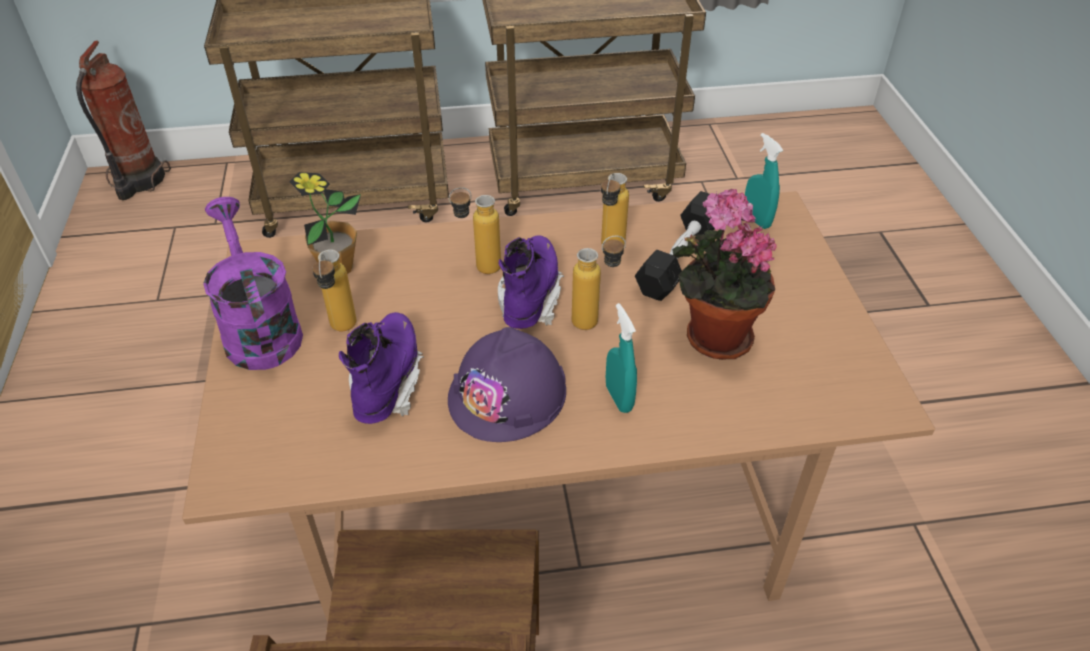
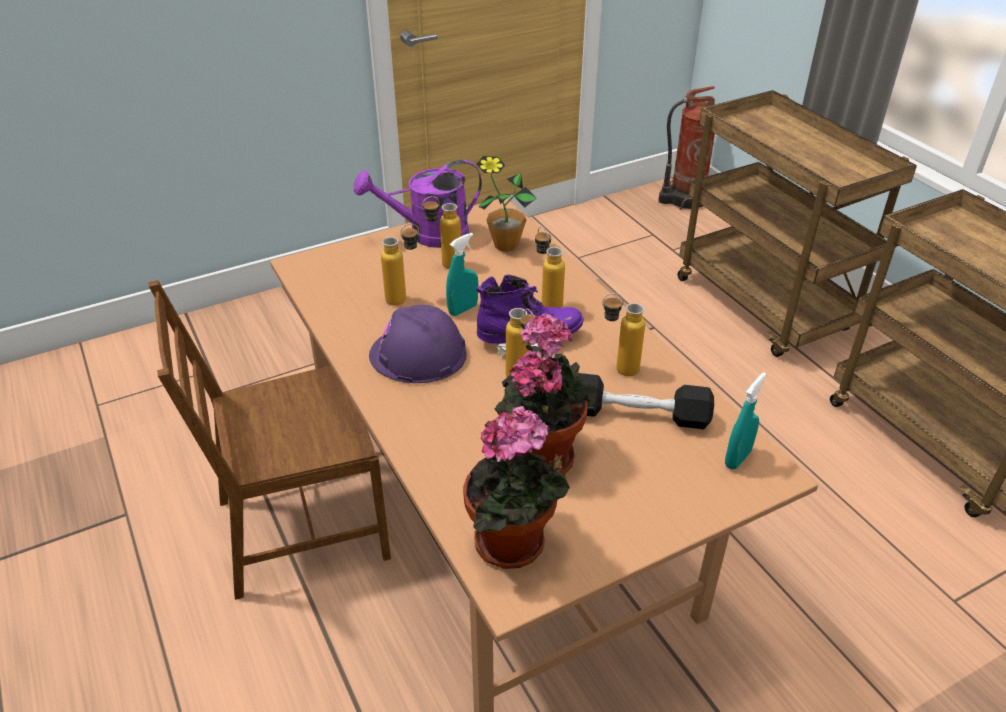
camera: 70 degrees right, 5 degrees down
(259, 329) = (428, 235): purple watering can -> purple watering can turned 150 degrees counterclockwise
(387, 383) = (404, 298): purple boot -> bottle
(619, 398) = (439, 411): turquoise spray bottle -> turquoise spray bottle (463, 309)
(831, 388) = (515, 546): none -> potted plant

